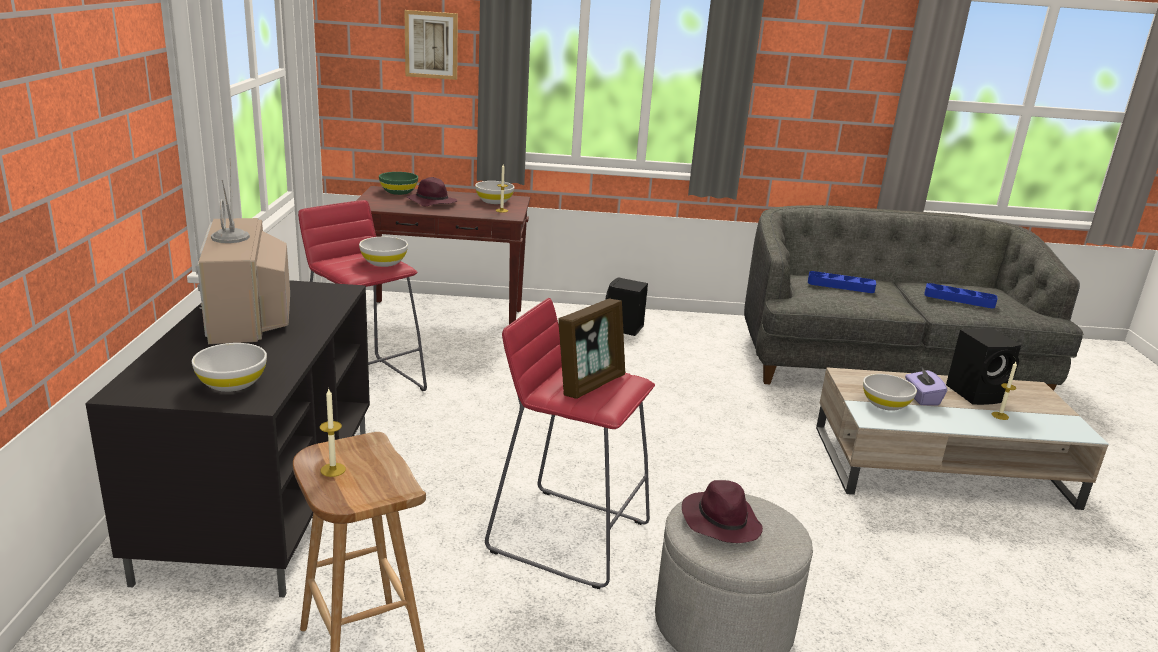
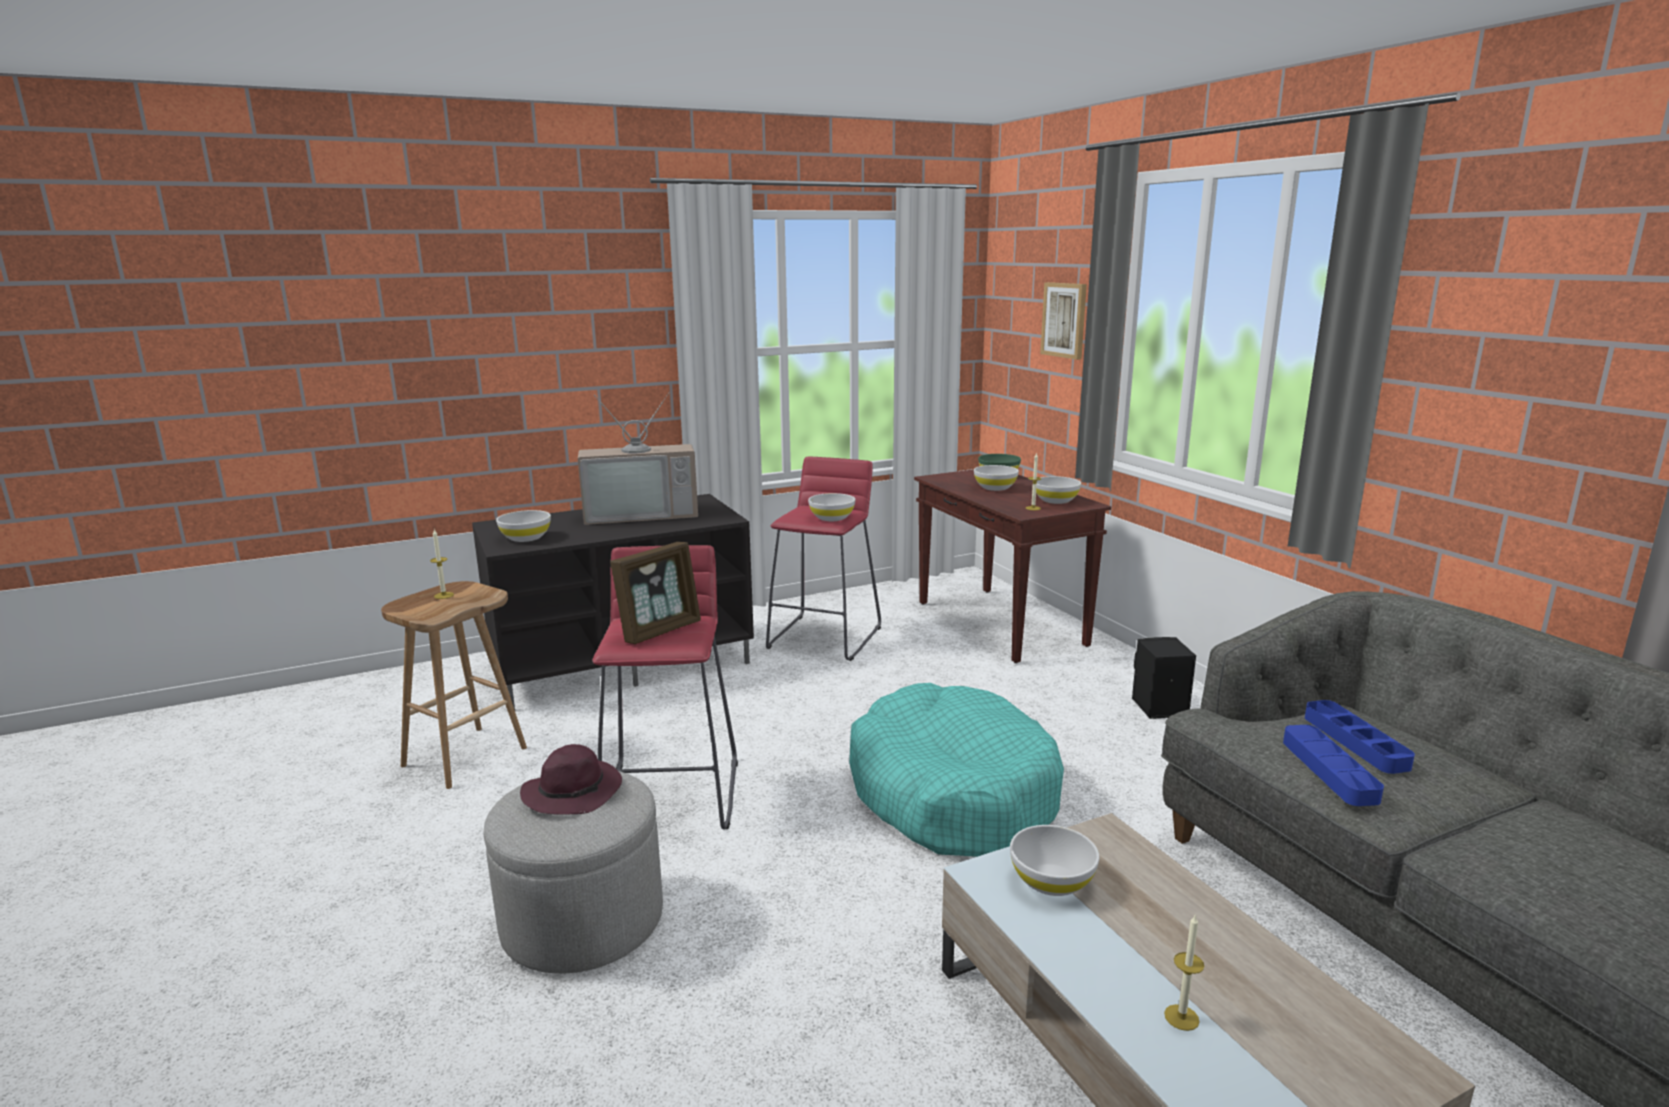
camera: 65 degrees right, 5 degrees down
(249, 316) = (642, 514): television -> television turned 150 degrees counterclockwise
(431, 202) = (995, 488): purple hat -> white bowl
(590, 383) = (660, 630): picture frame -> picture frame turned 60 degrees counterclockwise
(666, 425) = (952, 793): none -> turquoise dog bed
(921, 398) = (1127, 915): purple tissue box -> none
(959, 299) = (1557, 864): blue tray -> blue tray (1329, 770)
(976, 394) = (1242, 980): black speaker -> none

